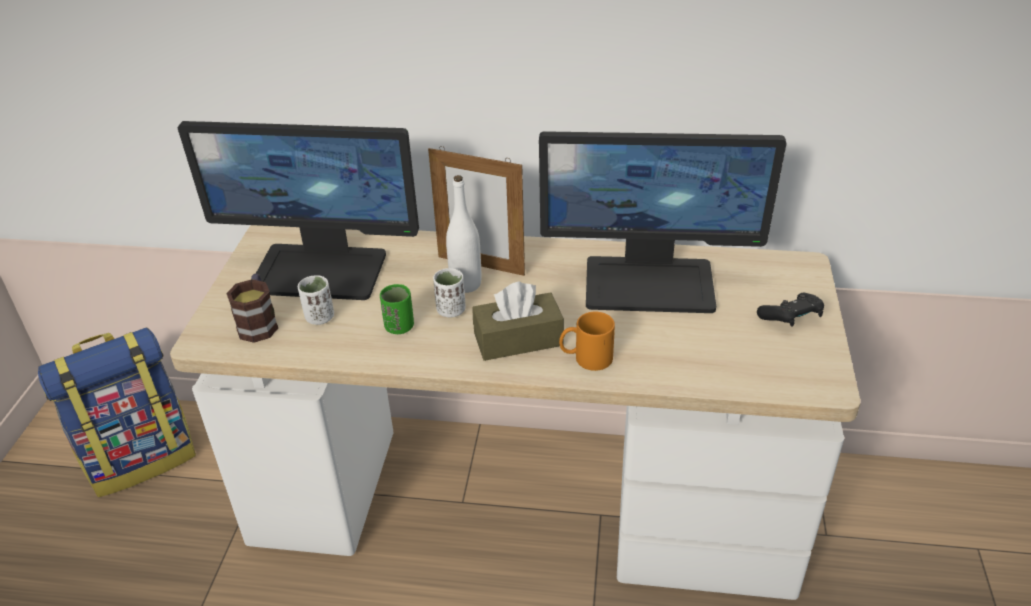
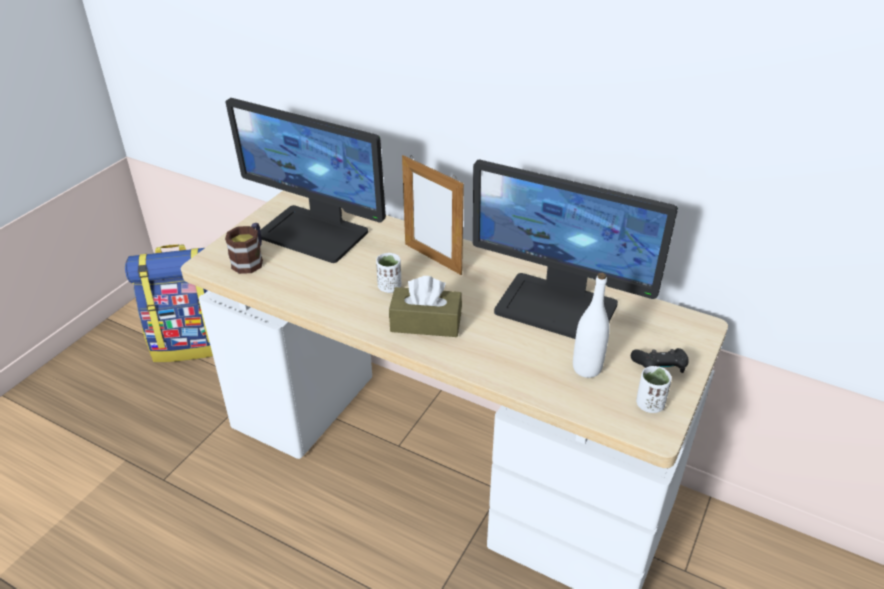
camera: 20 degrees right, 0 degrees up
(319, 317) = (293, 267): white cup -> white cup (649, 404)
(399, 327) = (344, 289): green cup -> none
(466, 284) = (412, 270): white bottle -> white bottle (587, 368)
(586, 359) = (468, 352): orange mug -> none

